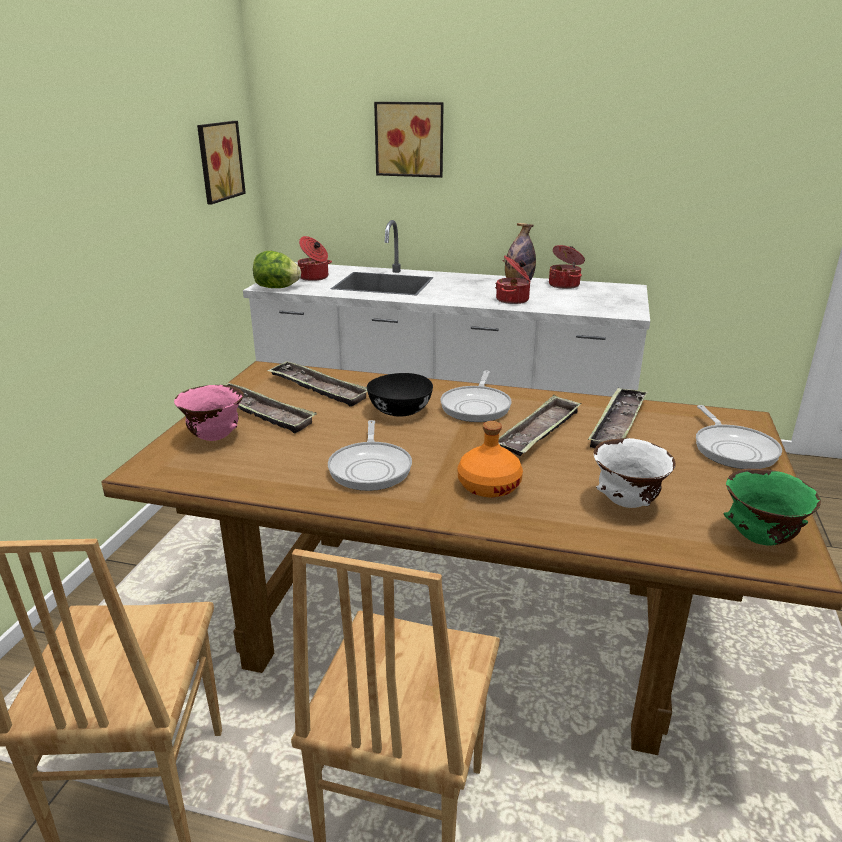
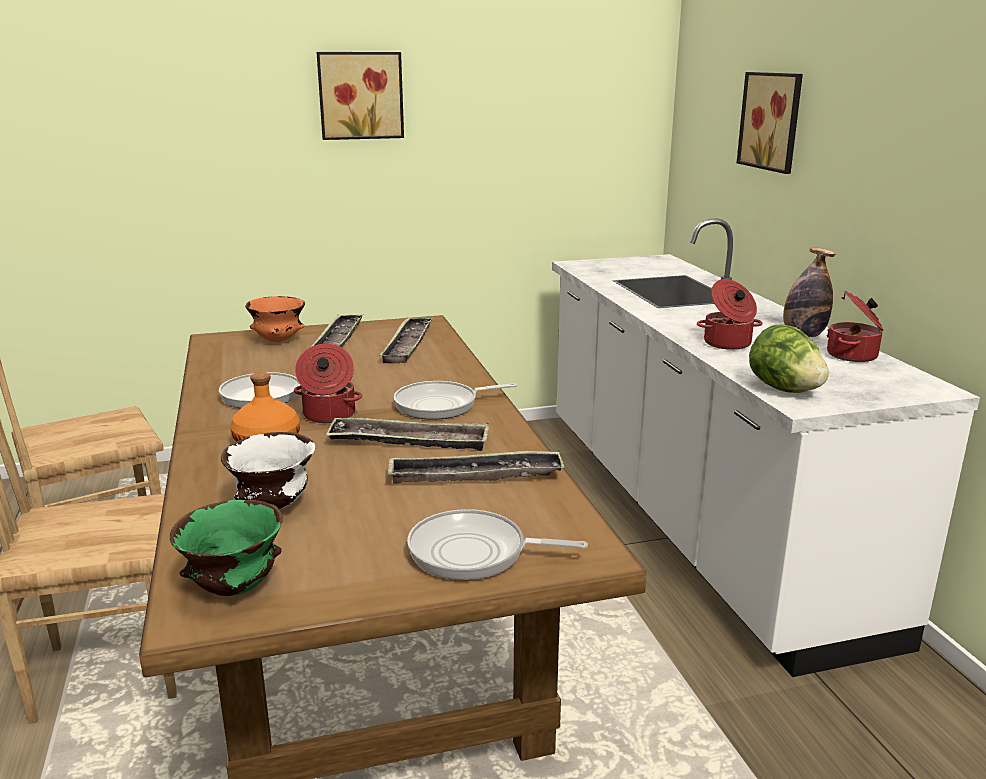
camera: 60 degrees right, 5 degrees down
(215, 437) = (279, 341): pink bowl -> orange bowl
(218, 161) = (587, 129): picture -> picture (360, 95)
(277, 288) = (578, 267): lettuce -> lettuce (784, 389)
(314, 277) = (634, 269): cooking pot -> cooking pot (328, 415)
(400, 411) = (393, 380): black bowl -> none
(733, 449) = (474, 553): frying pan -> frying pan turned 45 degrees clockwise

